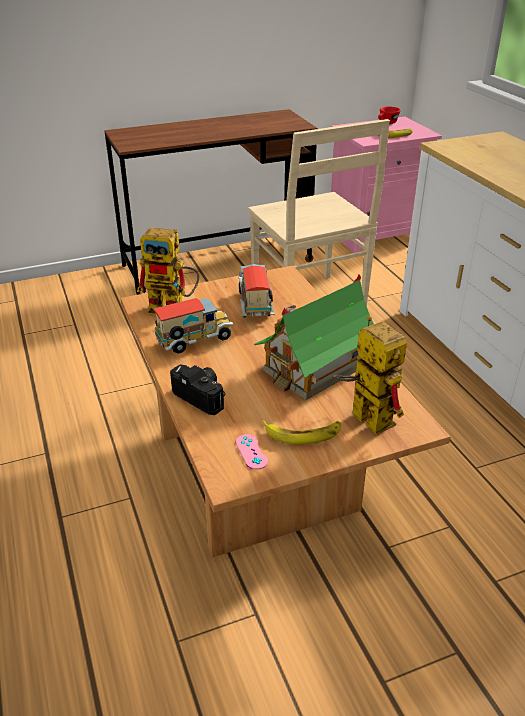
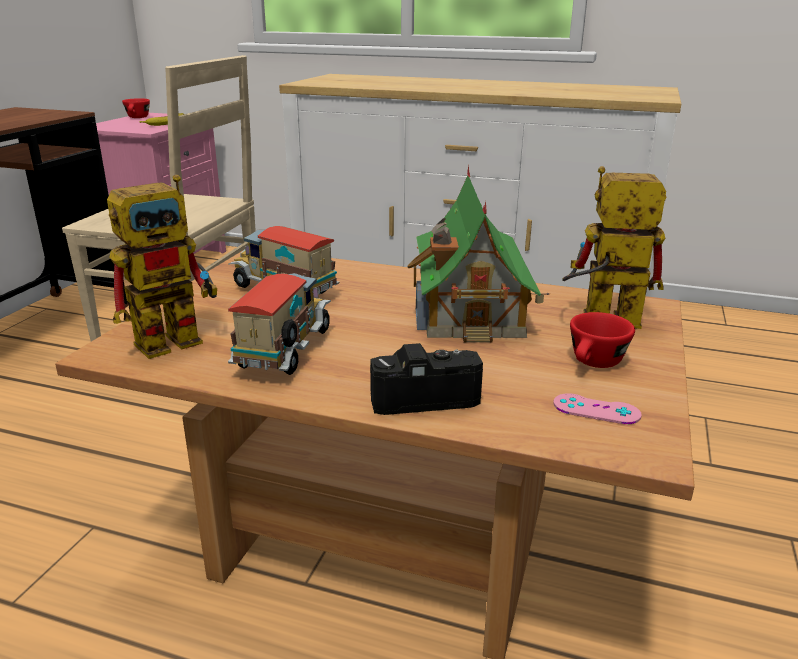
camera: 50 degrees left, 10 degrees down
(303, 434) = (594, 364): banana -> red cup

